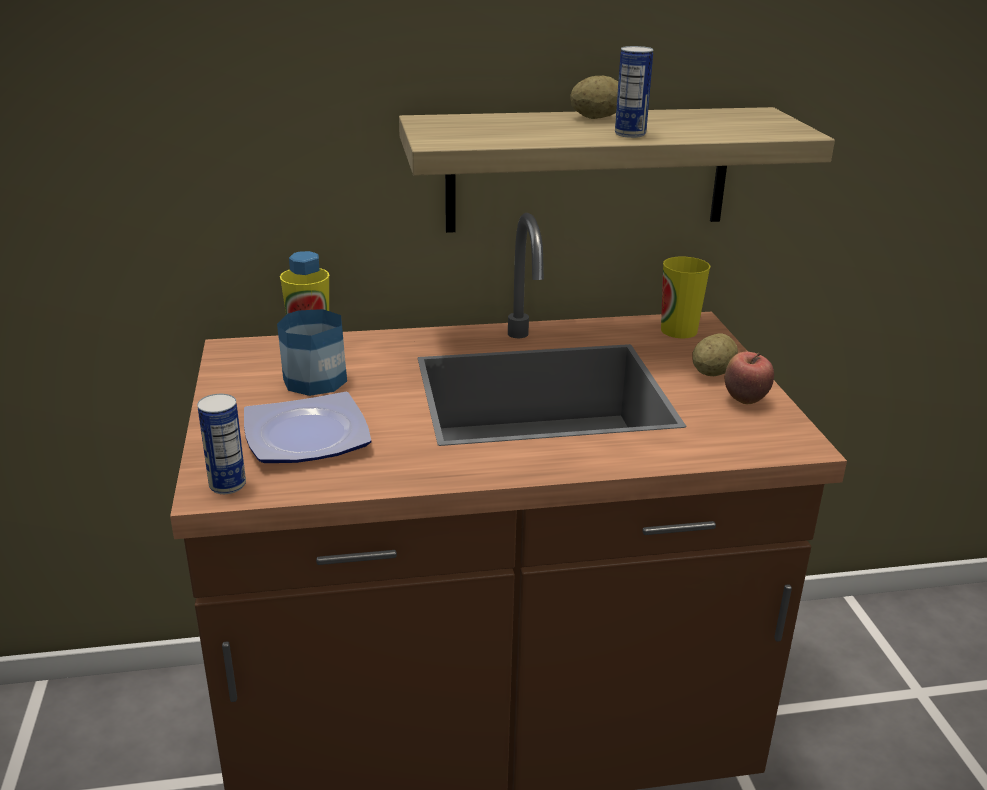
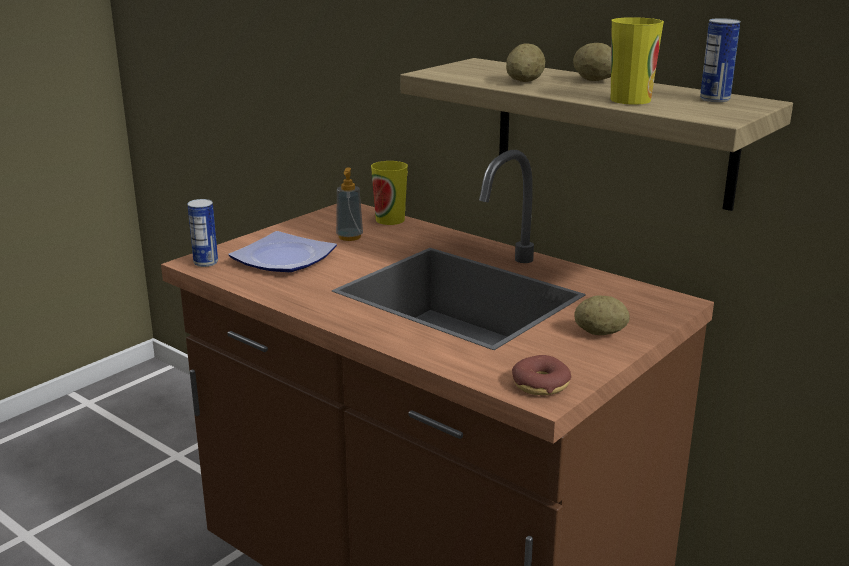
camera: 50 degrees right, 5 degrees down
(315, 380) = (349, 237): bottle -> soap dispenser
(553, 132) = (524, 81): none -> potato
(630, 134) = (573, 92): can -> can (715, 99)
(679, 330) = (647, 301): cup -> cup (630, 100)
(744, 400) = (577, 357): apple -> none
(777, 437) = (541, 384): none -> donut

